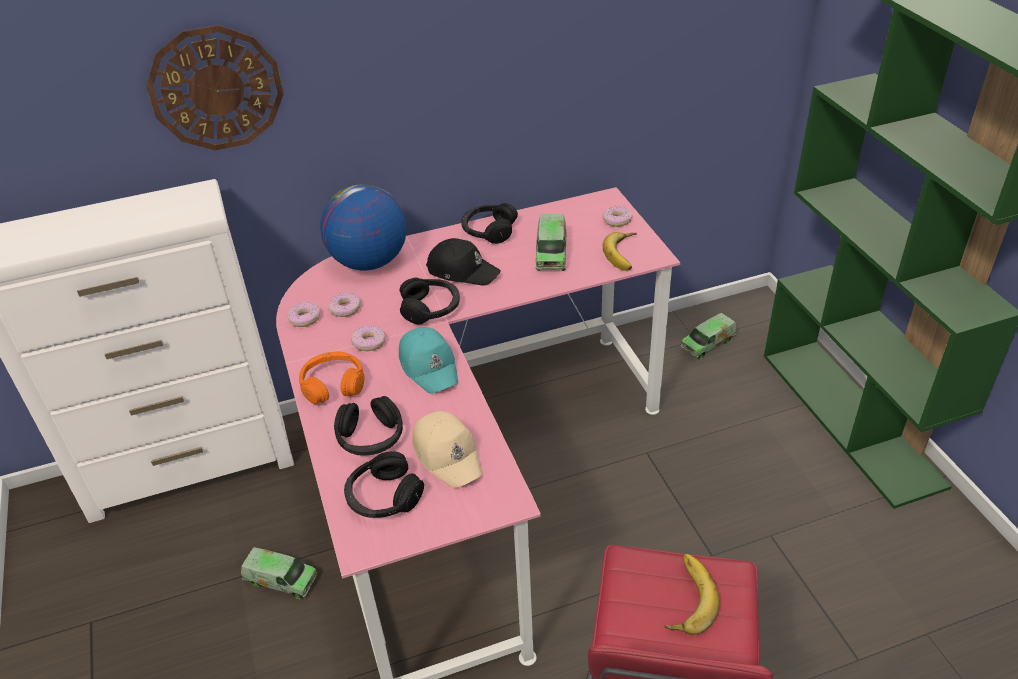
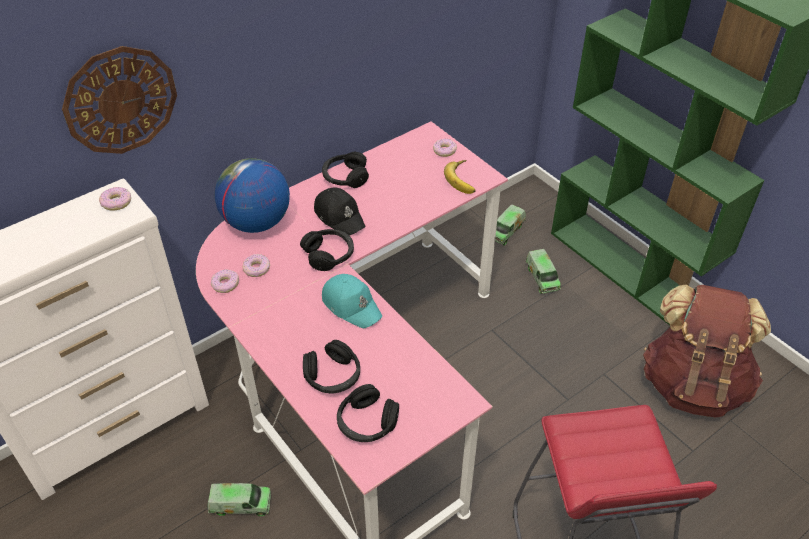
camera: 20 degrees left, 5 degrees up
(333, 385) = (279, 338): orange headphones -> none
(369, 342) = (291, 294): donut -> donut (116, 202)
(448, 454) = (401, 376): beige cap -> none
(462, 270) = (340, 216): black cap -> black cap turned 45 degrees clockwise
(551, 253) = (405, 188): toy truck -> toy truck (542, 277)
(685, 598) = (614, 443): banana -> none
(889, 576) = (693, 384): none -> brown backpack

